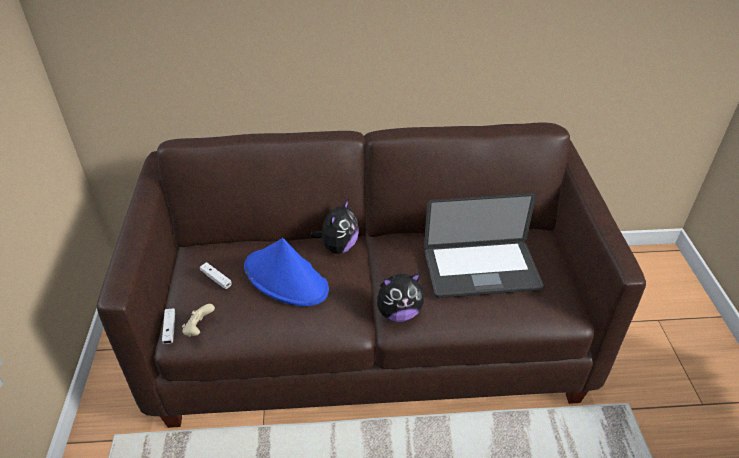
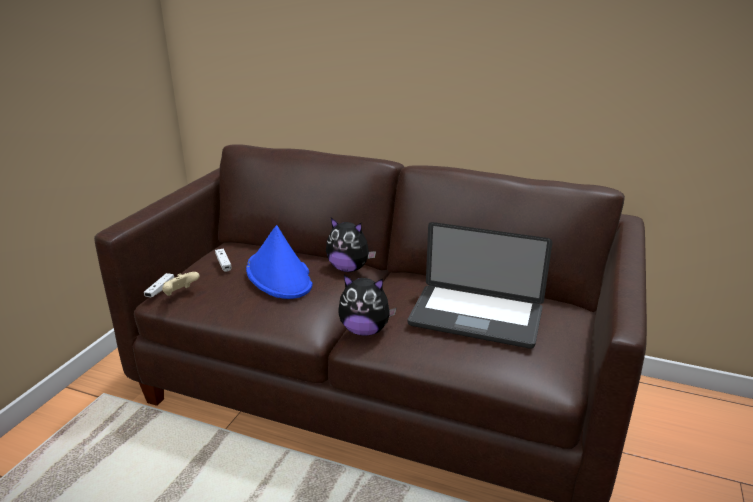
camera: 25 degrees right, 15 degrees down
(338, 247) = (349, 268): plush toy -> plush toy turned 60 degrees clockwise

